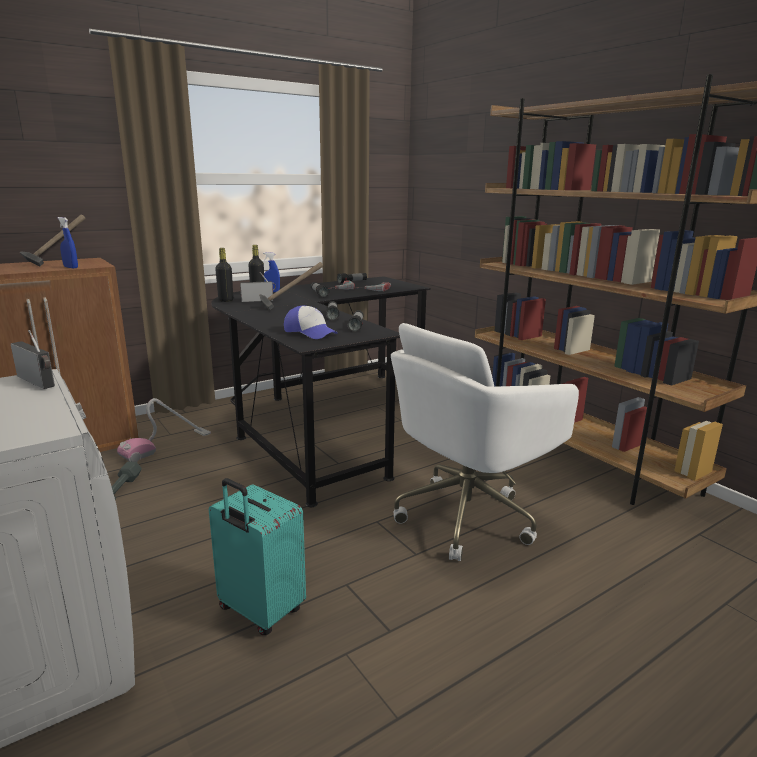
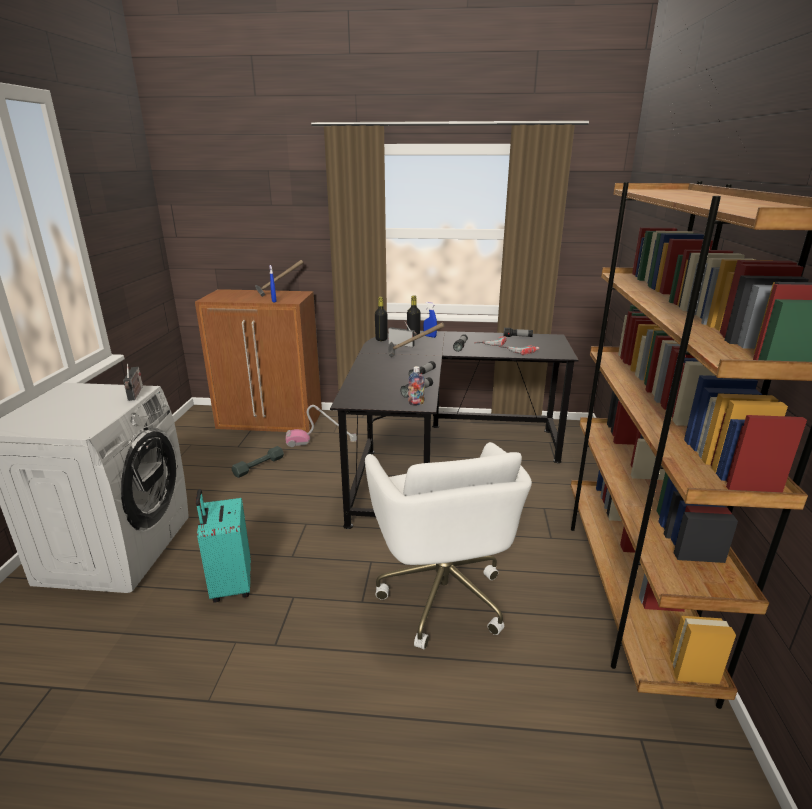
camera: 40 degrees right, 5 degrees up
(310, 332) = (372, 389): cap -> none
(375, 333) = (416, 403): none -> bottle
(469, 517) = (440, 594): white office chair -> white office chair turned 105 degrees counterclockwise

